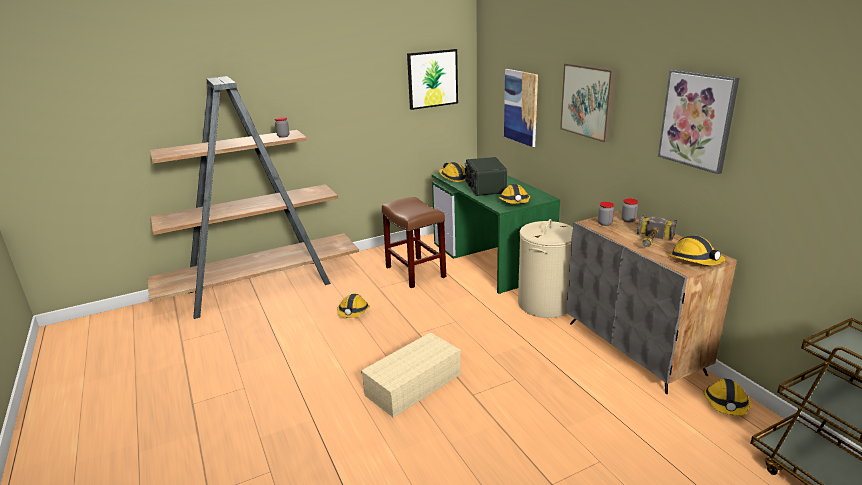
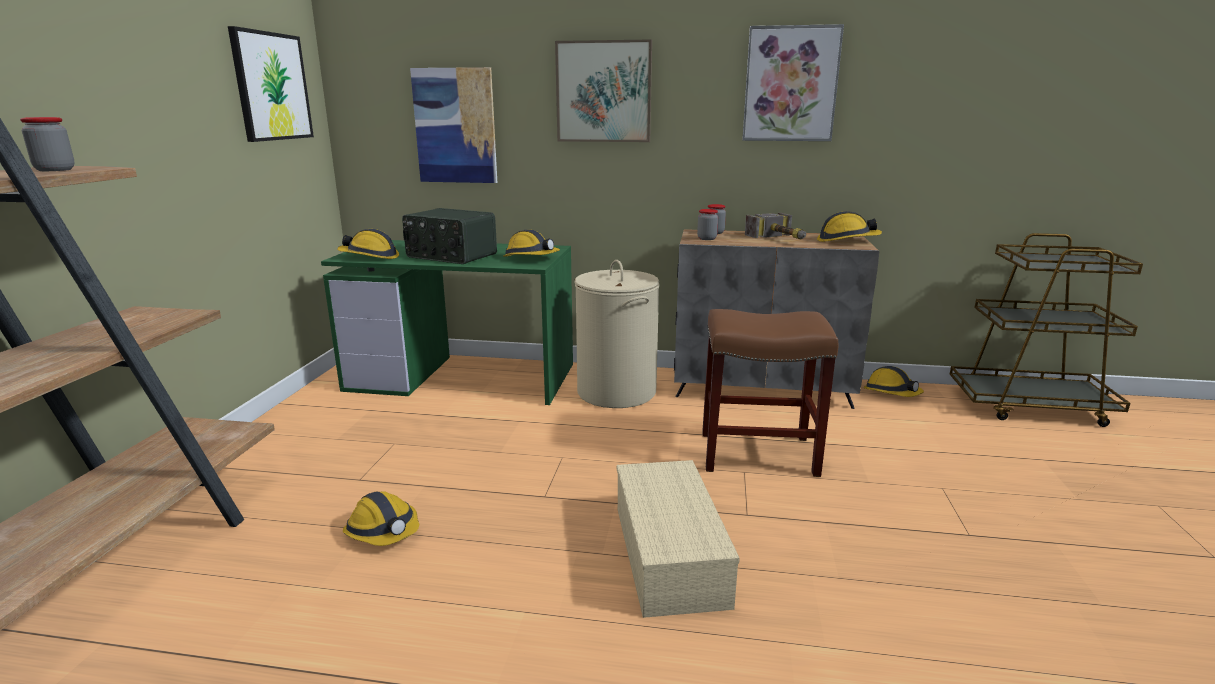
camera: 55 degrees left, 5 degrees down
(414, 272) = (381, 434): brown stool -> brown stool (756, 454)

